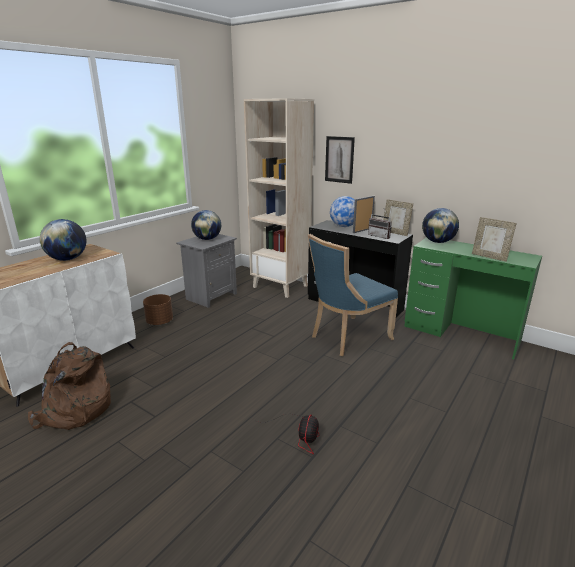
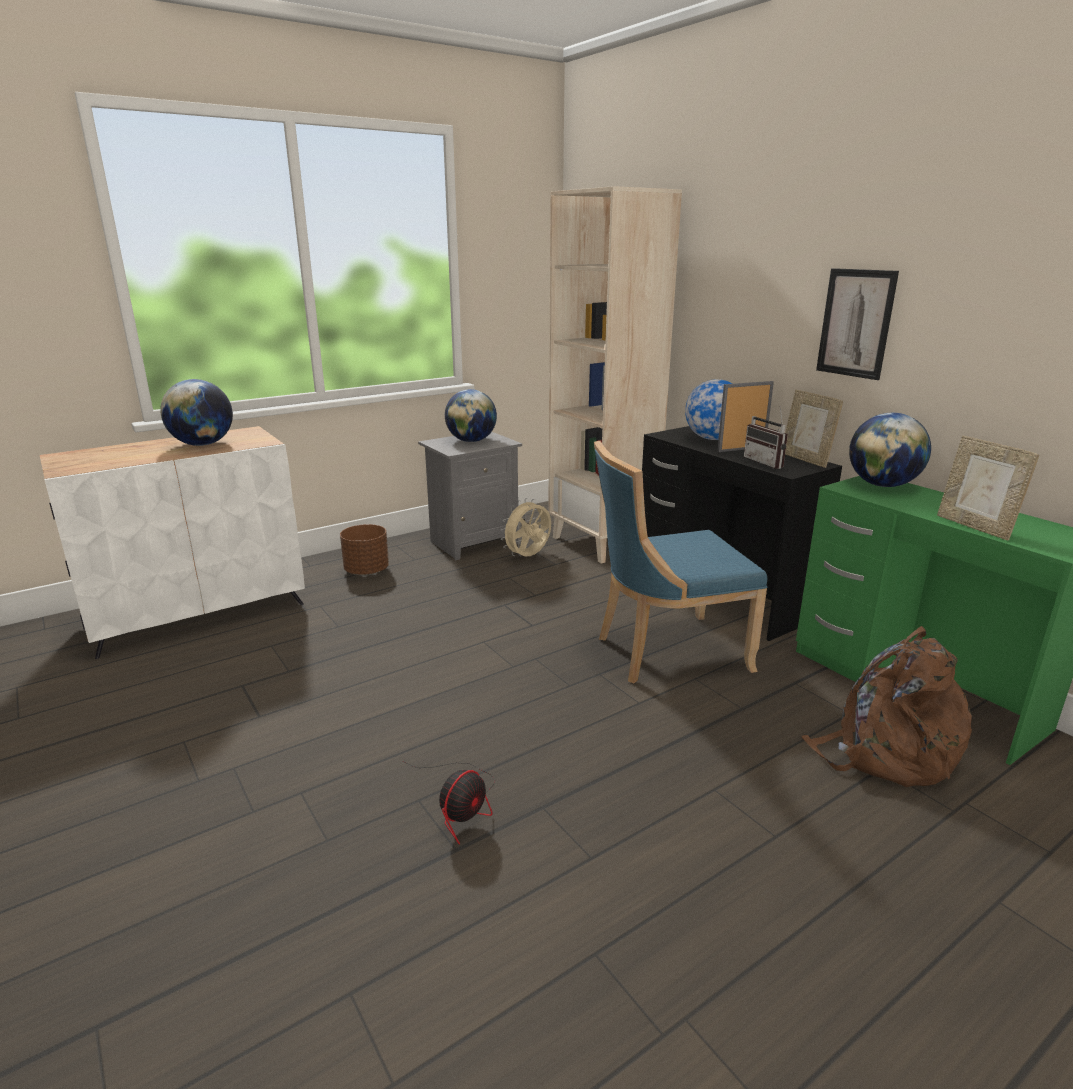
camera: 20 degrees right, 0 degrees up
(75, 410) = (160, 682): brown backpack -> brown backpack (886, 751)
(247, 300) = (528, 557): none -> beige fan
(339, 159) = (720, 308): picture -> picture (855, 323)

